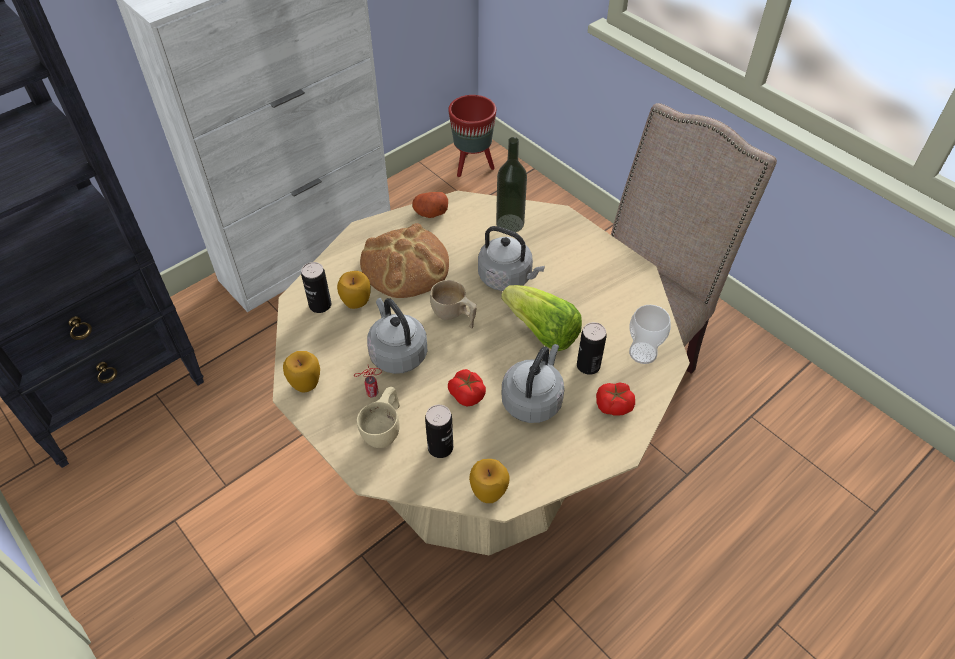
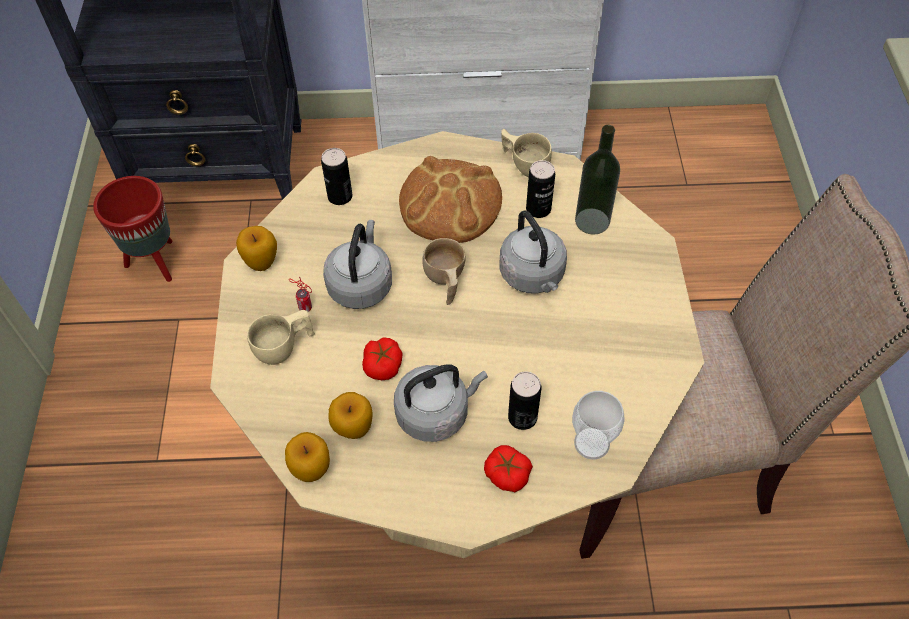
camera: 40 degrees right, 5 degrees up
(356, 303) = (371, 214): apple -> apple (353, 429)
(430, 213) = (524, 164): potato -> beige cup
(440, 447) = (312, 398): can -> can (538, 209)
(472, 166) = (721, 142): red planter -> red planter (155, 263)
(541, 332) = (511, 352): lettuce -> none

